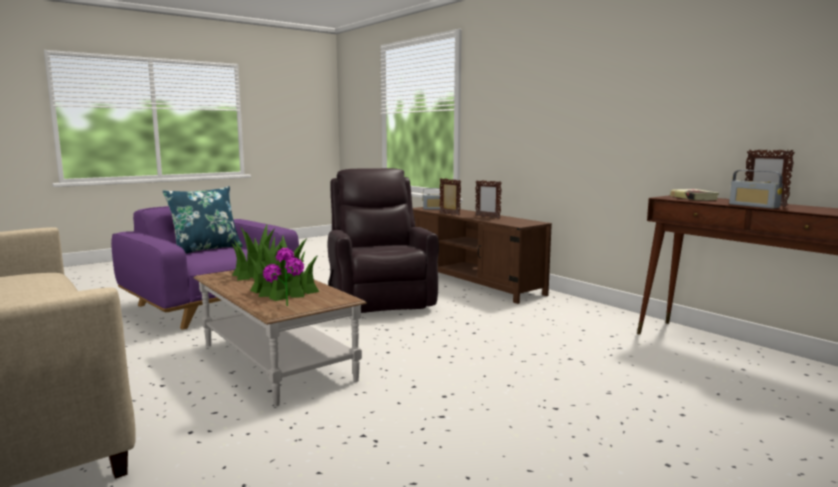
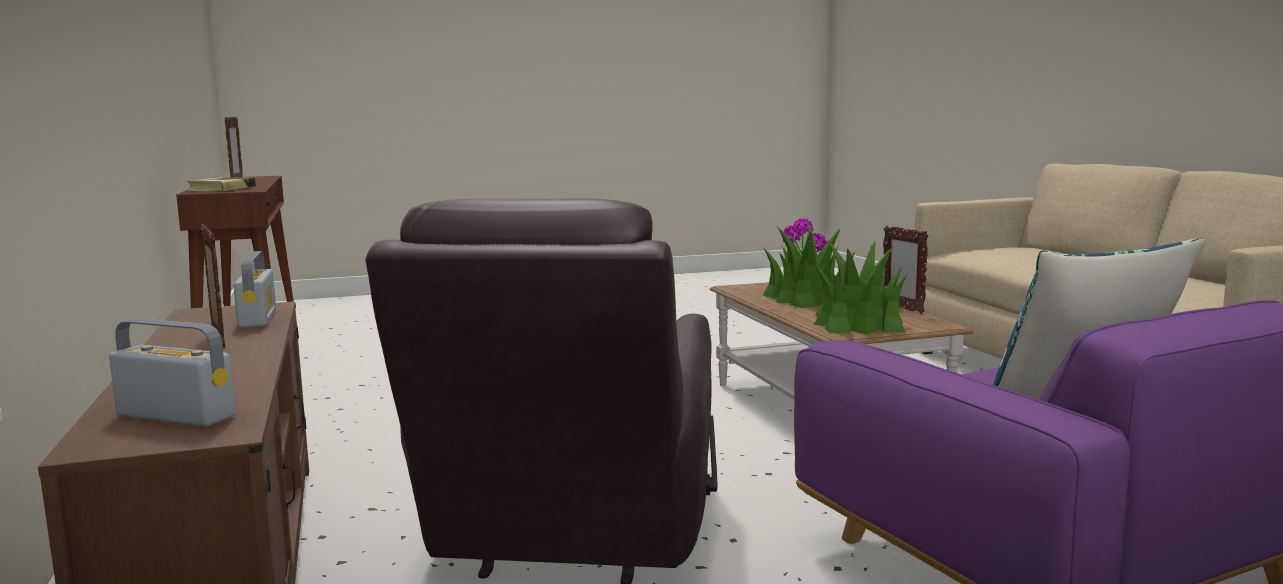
camera: 160 degrees left, 0 degrees up
(449, 214) = (261, 366): picture frame -> picture frame (902, 308)
(754, 206) = (259, 182): radio -> radio (257, 319)

